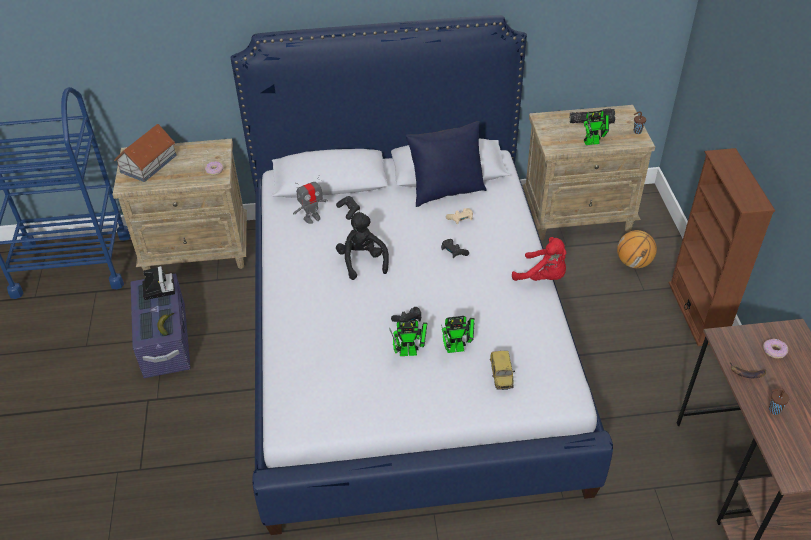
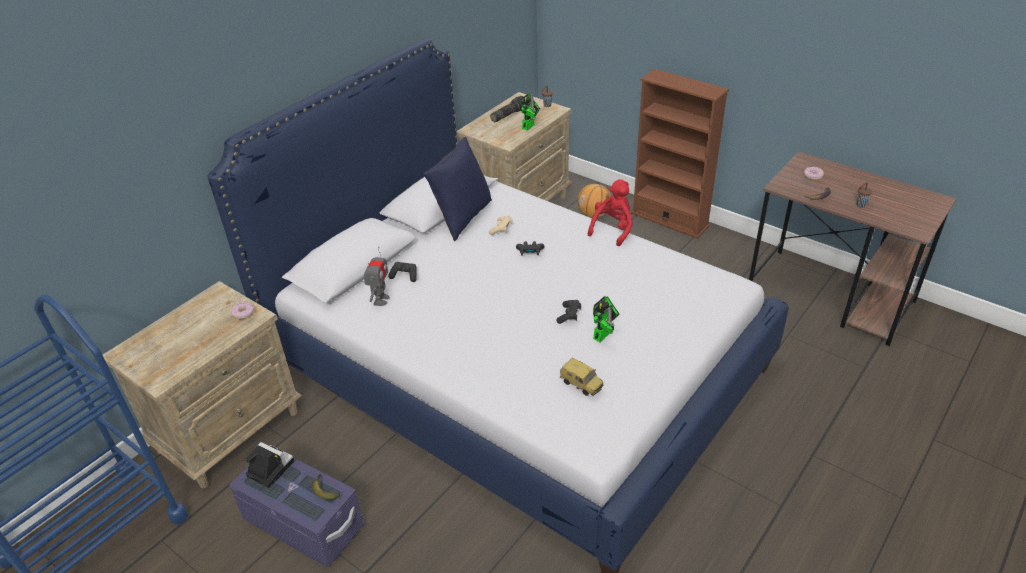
camera: 45 degrees left, 5 degrees down
(149, 163) = (158, 349): toy house -> none
(362, 261) = (472, 301): black plush toy -> none
(458, 348) = (629, 308): toy robot -> none
(502, 376) = (683, 304): toy car -> toy car (582, 384)
(543, 277) = (613, 229): red plush toy -> red plush toy turned 45 degrees counterclockwise

